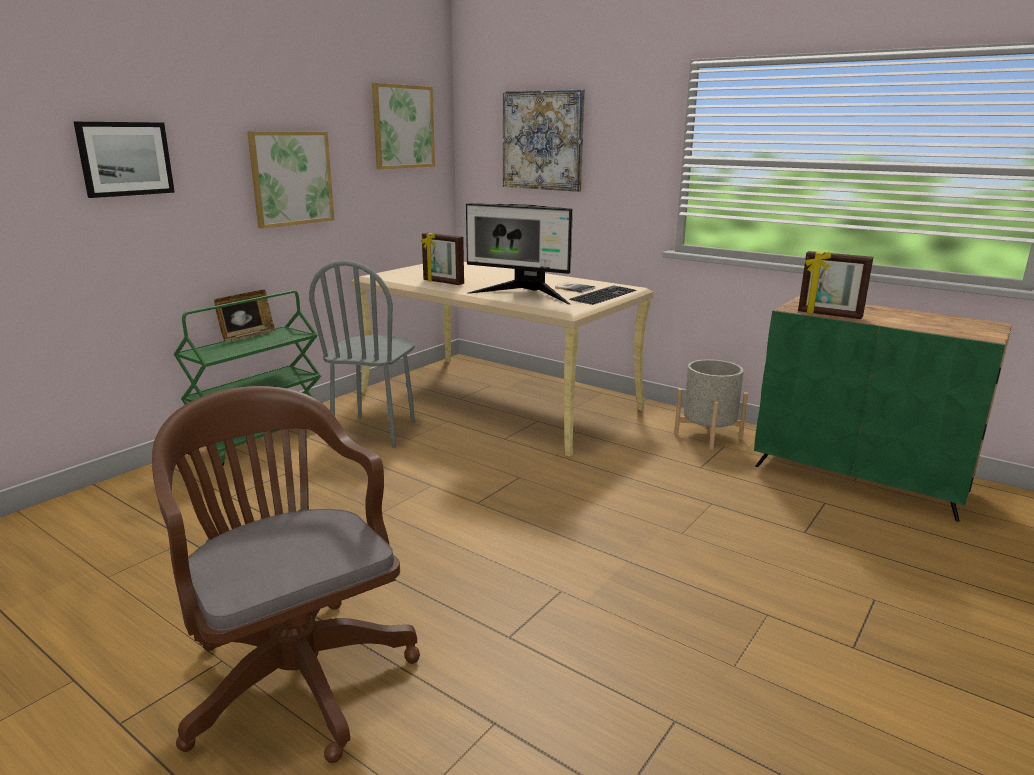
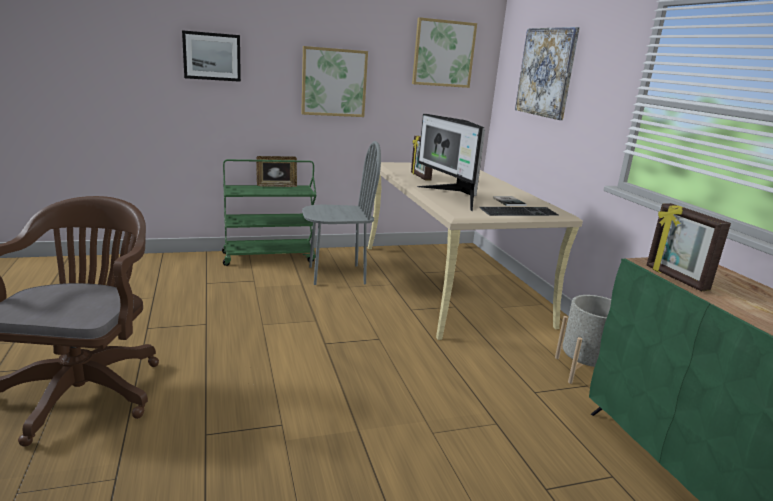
camera: 35 degrees right, 0 degrees up
(375, 431) = (336, 275): grey chair -> grey chair turned 150 degrees counterclockwise

